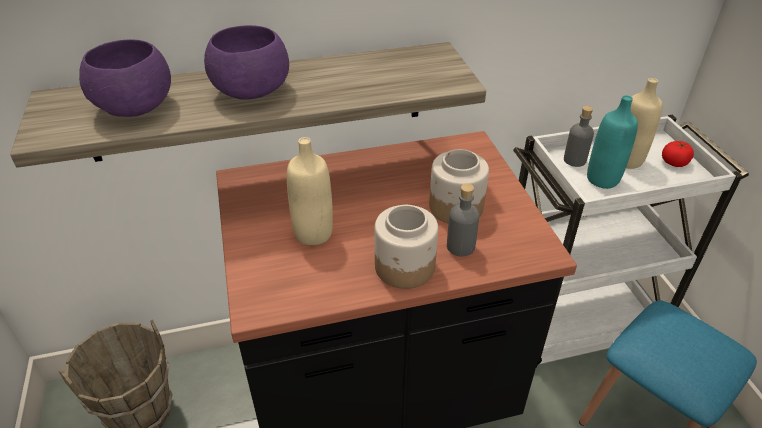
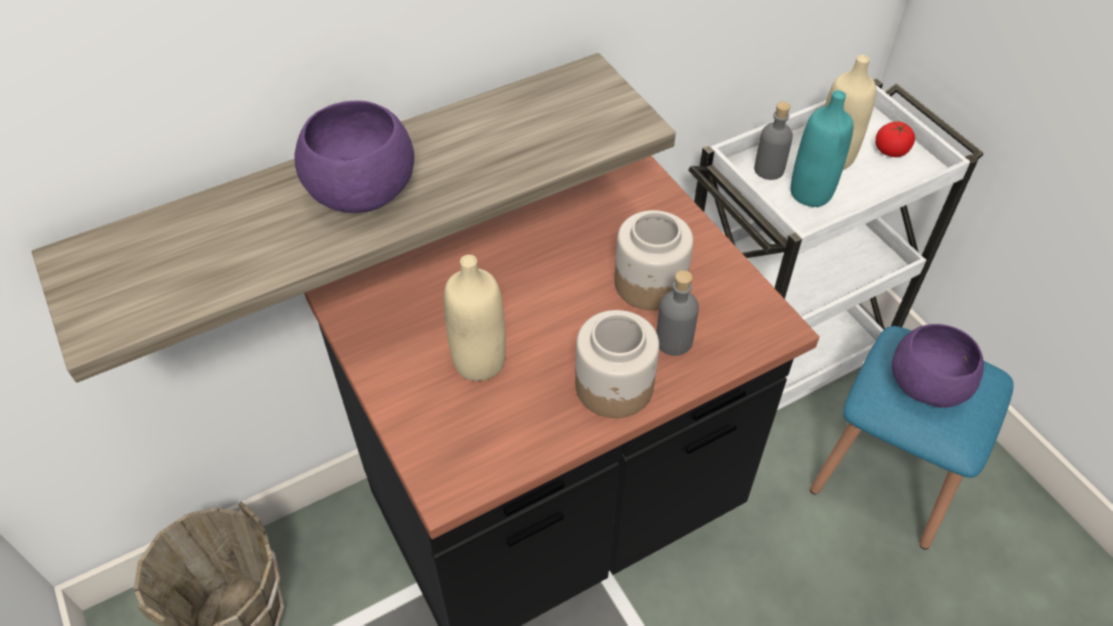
camera: 15 degrees left, 10 degrees up
(136, 107) = (209, 250): purple bowl -> purple bowl (926, 384)

